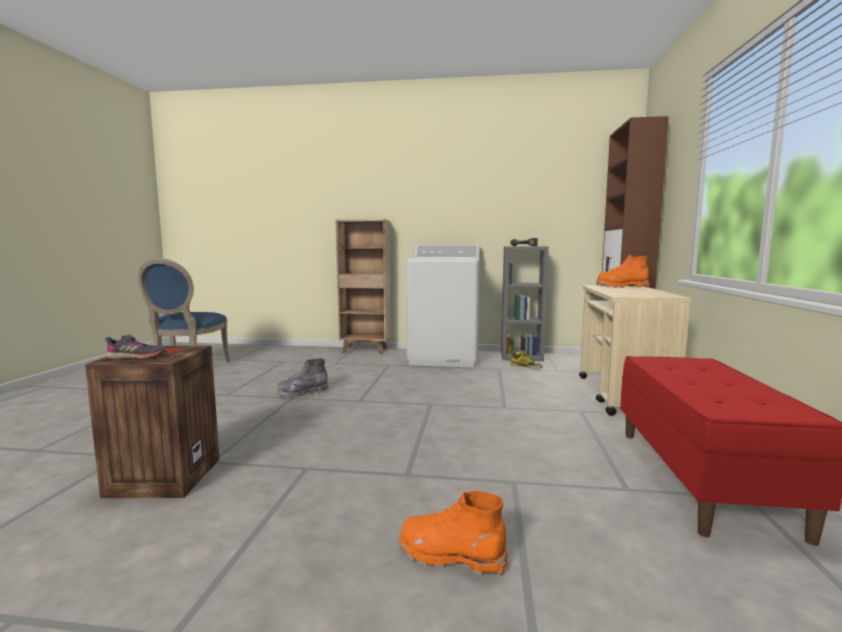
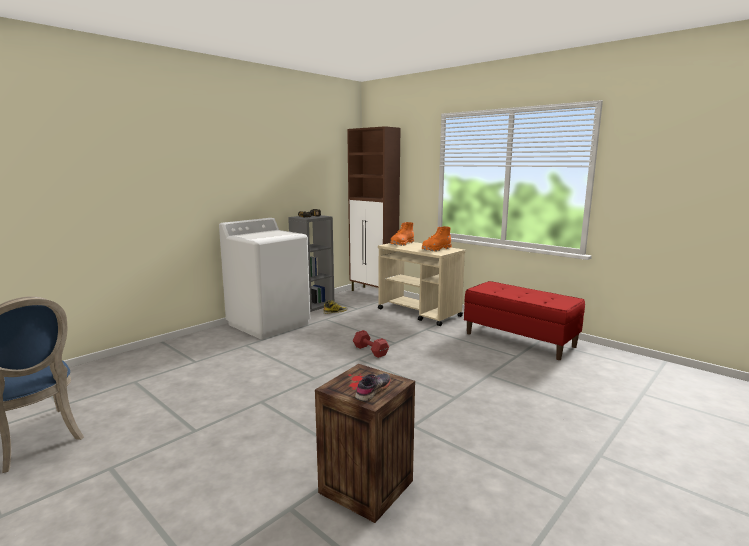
camera: 55 degrees left, 5 degrees up
(302, 393) = (256, 394): grey boot -> none
(365, 351) = (184, 341): brown bookcase -> none
(451, 556) = (542, 411): orange boot -> orange boot (436, 249)
(459, 404) = (370, 351): none -> red dumbbell

